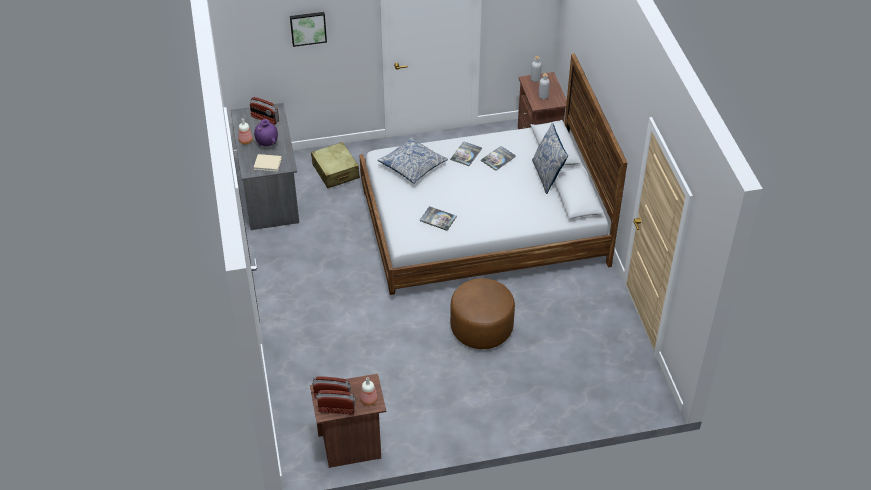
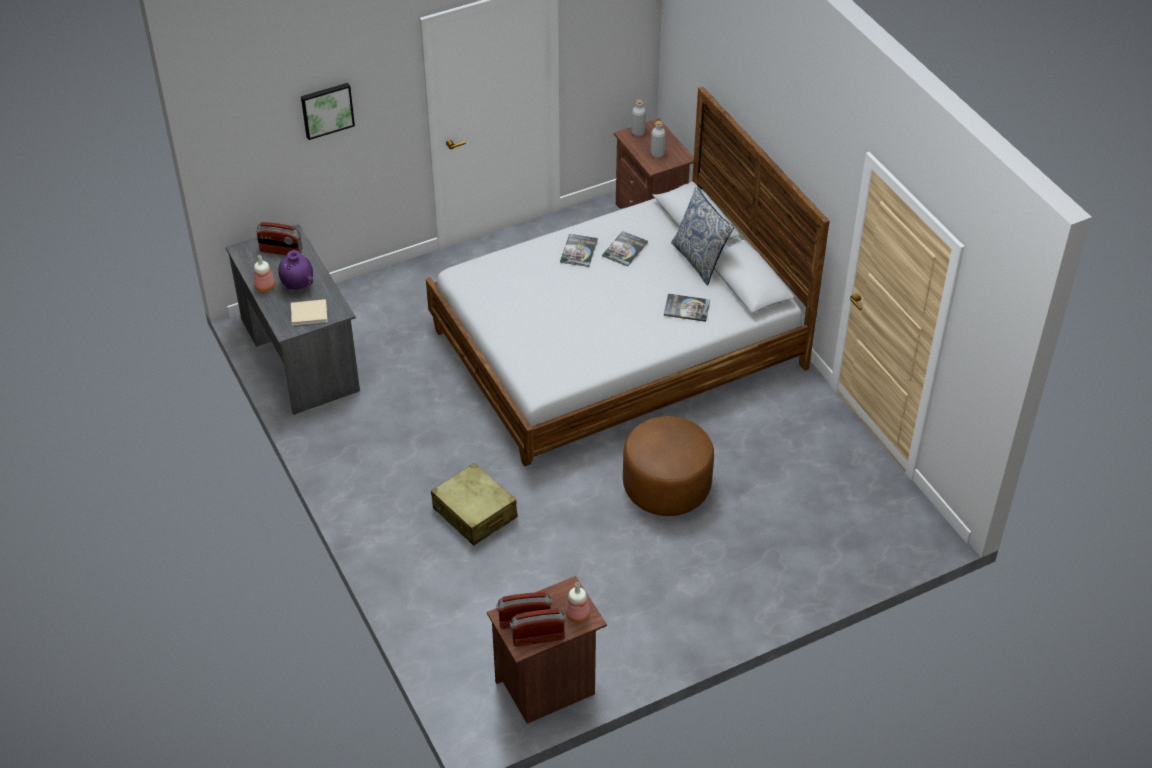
camera: 15 degrees left, 0 degrees up
(335, 171) = (385, 310): beige suitcase -> beige suitcase (475, 513)
(412, 165) = (511, 280): pillow -> none
(438, 219) = (574, 347): book -> book (686, 308)

